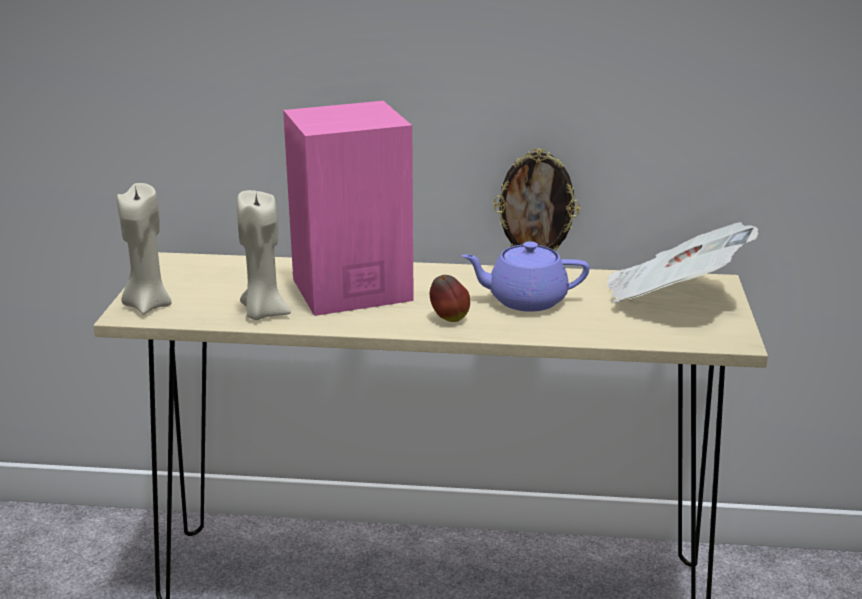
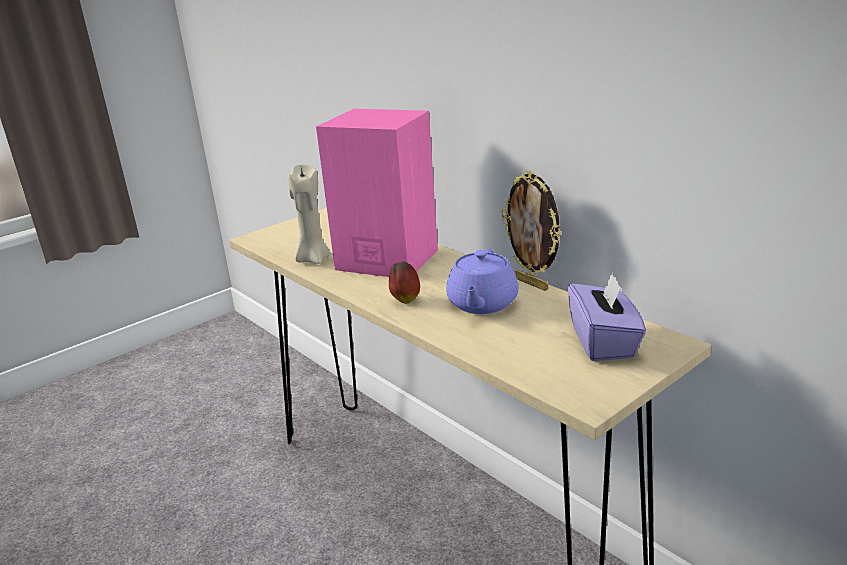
camera: 45 degrees right, 0 degrees up
(148, 305) = (270, 236): beige candle -> none
(525, 300) = (482, 304): purple teapot -> purple teapot turned 120 degrees counterclockwise
(671, 297) = (604, 342): newspaper -> purple tissue box

